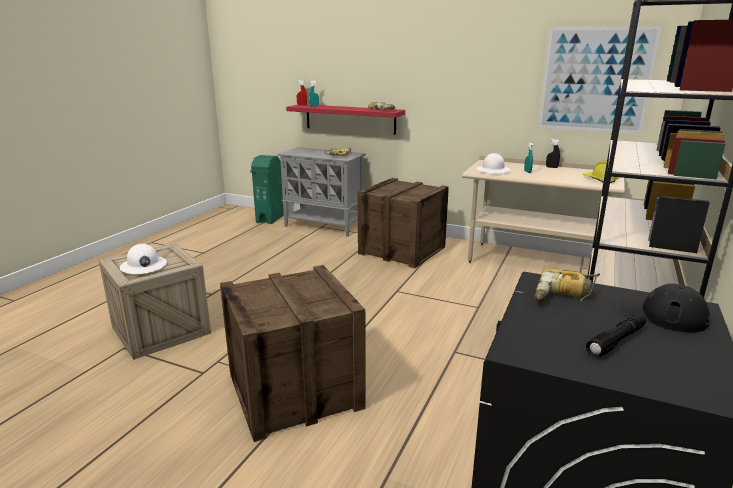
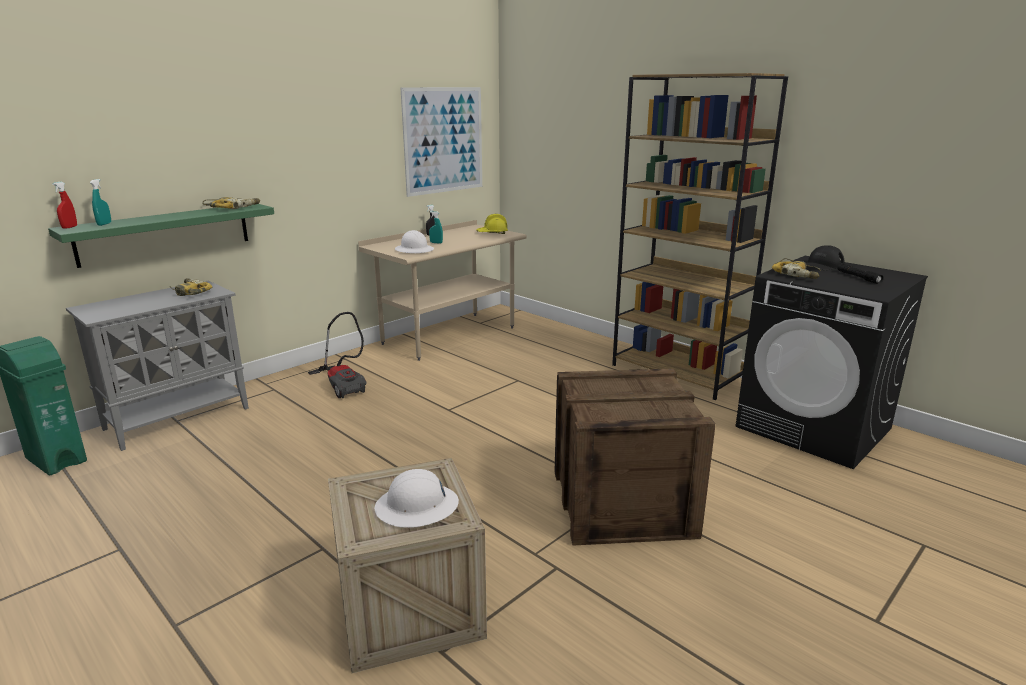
camera: 70 degrees left, 0 degrees up
(350, 119) = (165, 233): red shelf -> green shelf
(401, 250) = (343, 385): crate -> vacuum cleaner

